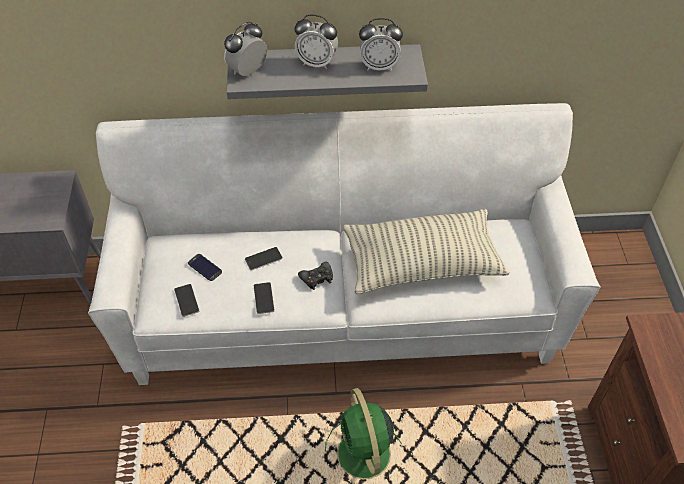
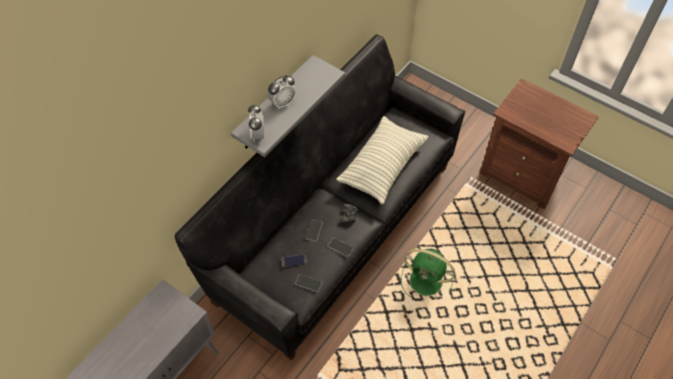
camera: 50 degrees left, 5 degrees up
(341, 311) = (335, 231): white sofa -> black sofa
(379, 66) = (312, 81): alarm clock -> none

